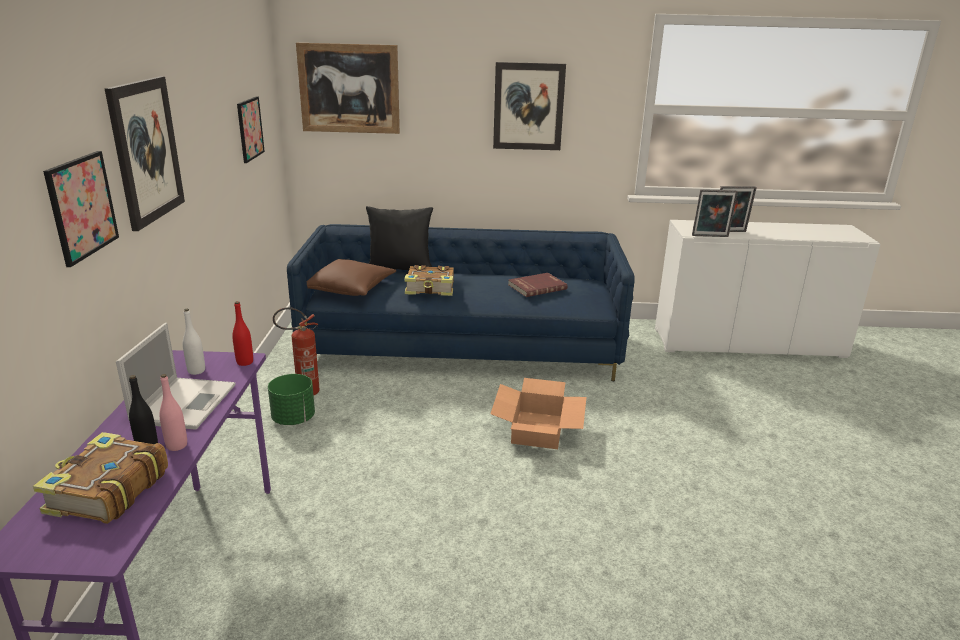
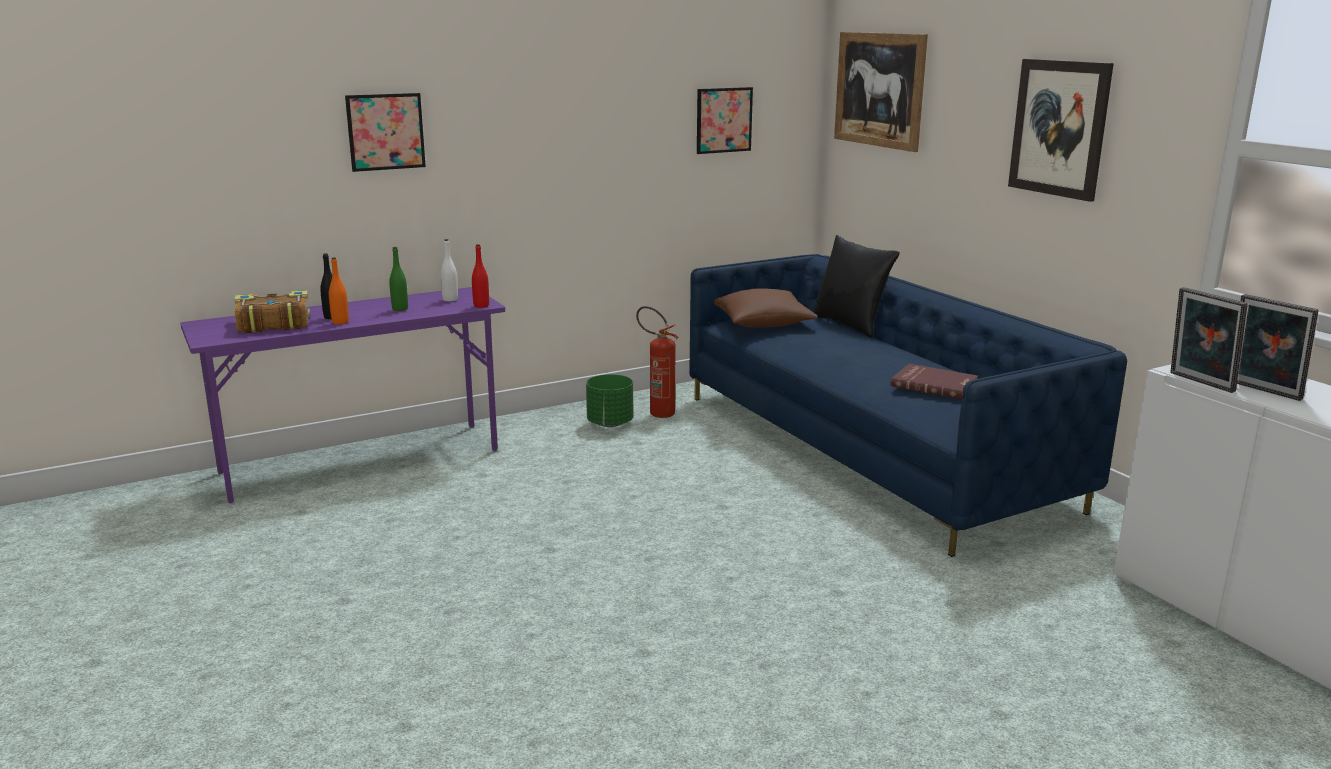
camera: 60 degrees right, 5 degrees down
(146, 151) = (494, 106): picture -> none
(177, 445) = (340, 322): pink bottle -> orange bottle
(185, 402) = (400, 309): laptop -> green bottle
(431, 289) = (823, 346): book -> none
(537, 429) = (754, 536): cardboard box -> none

